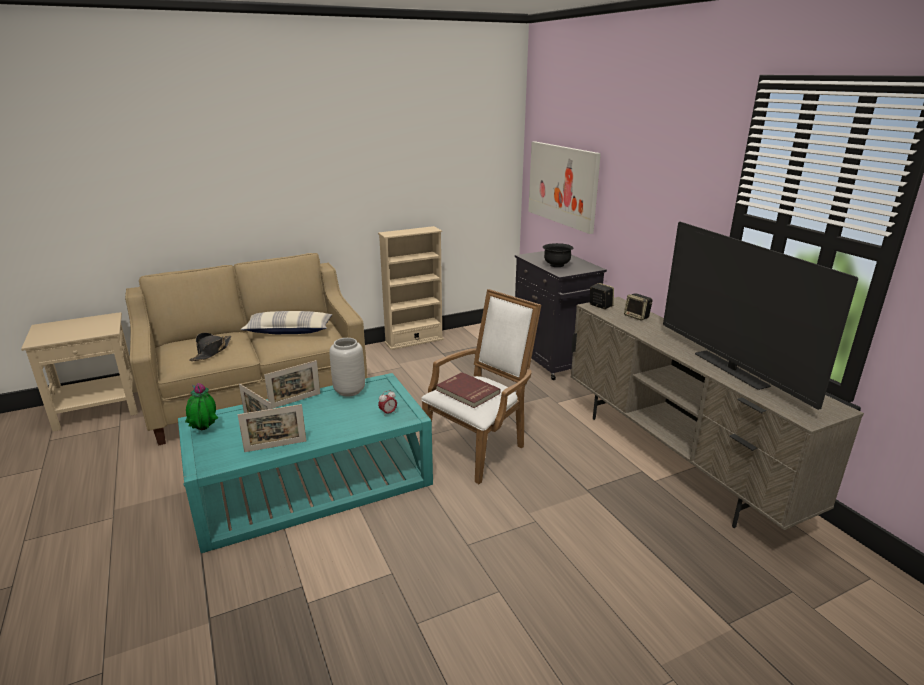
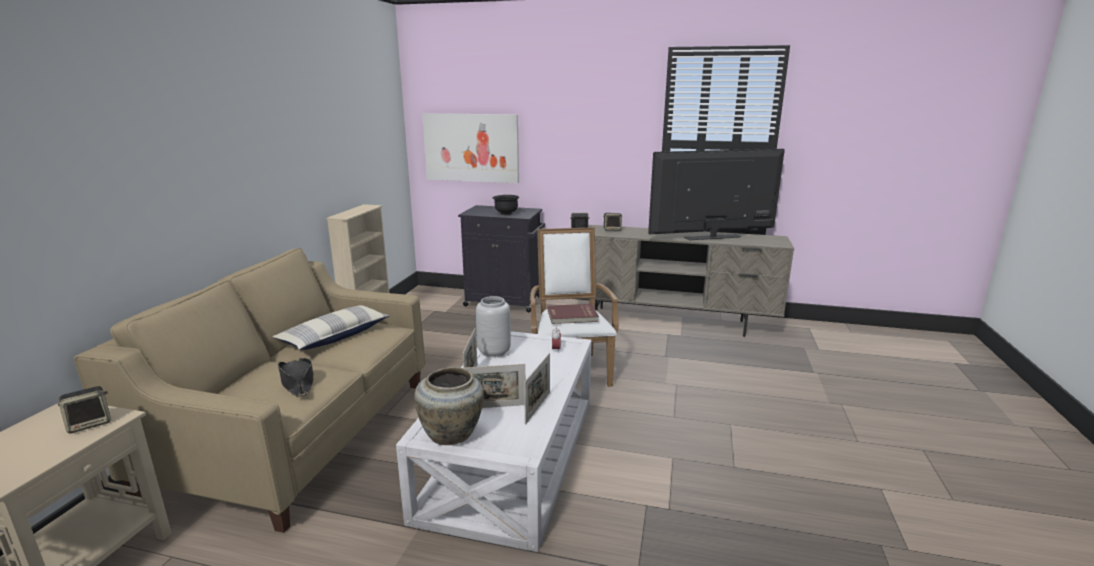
camera: 50 degrees left, 5 degrees down
(97, 329) = (90, 423): none -> speaker
(205, 431) = (452, 434): potted plant -> beige vase
(312, 482) = (510, 454): turquoise coffee table -> white coffee table
(730, 370) = (712, 237): television -> television turned 150 degrees clockwise

